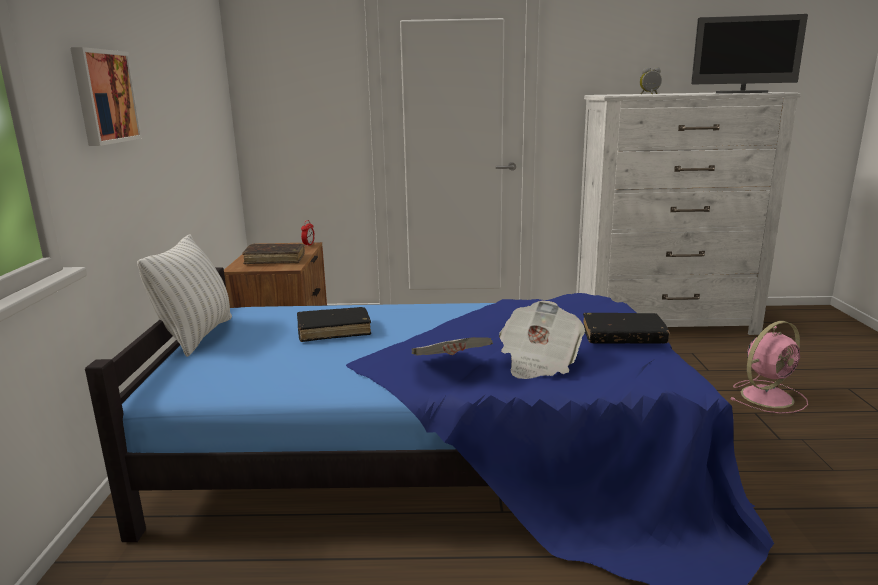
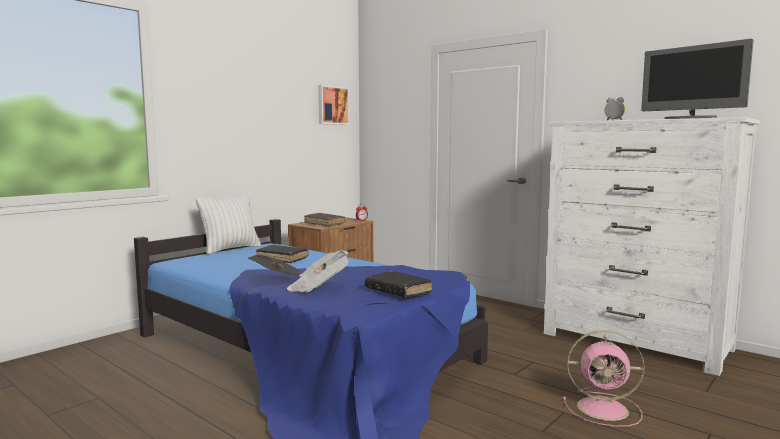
camera: 40 degrees right, 10 degrees down
(103, 97) = (216, 117): picture -> picture (332, 105)

